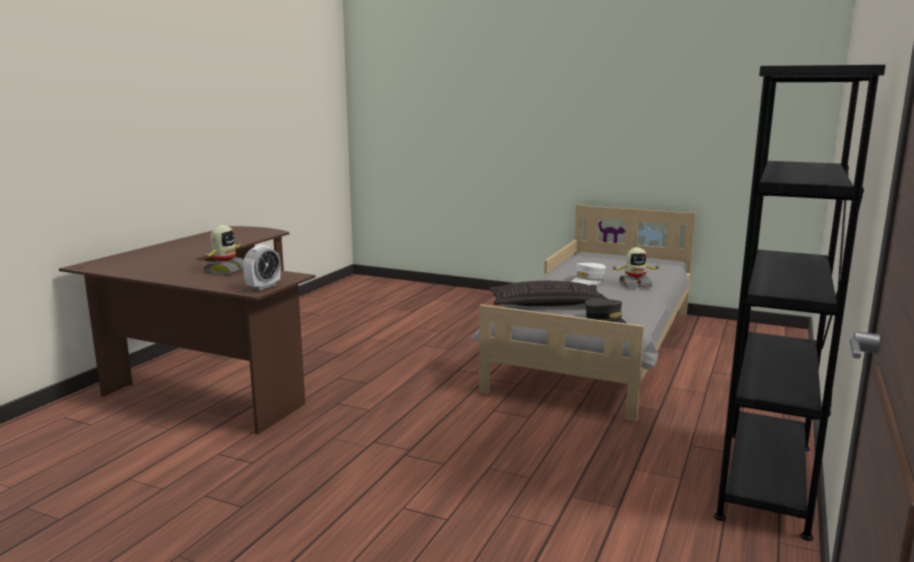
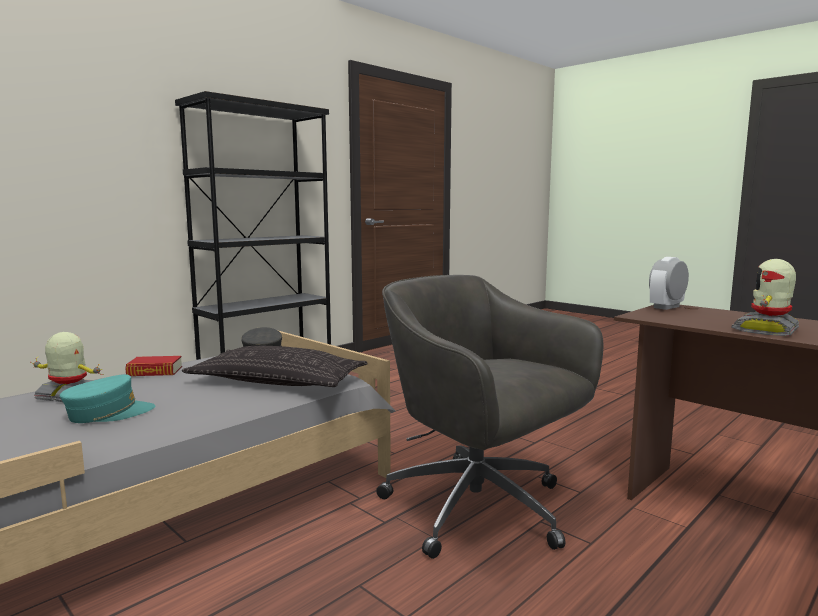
camera: 160 degrees left, 5 degrees down
(405, 383) = (480, 510): none -> grey office chair
(588, 281) = (108, 413): white cap -> turquoise cap
(639, 300) = (155, 371): none -> book

